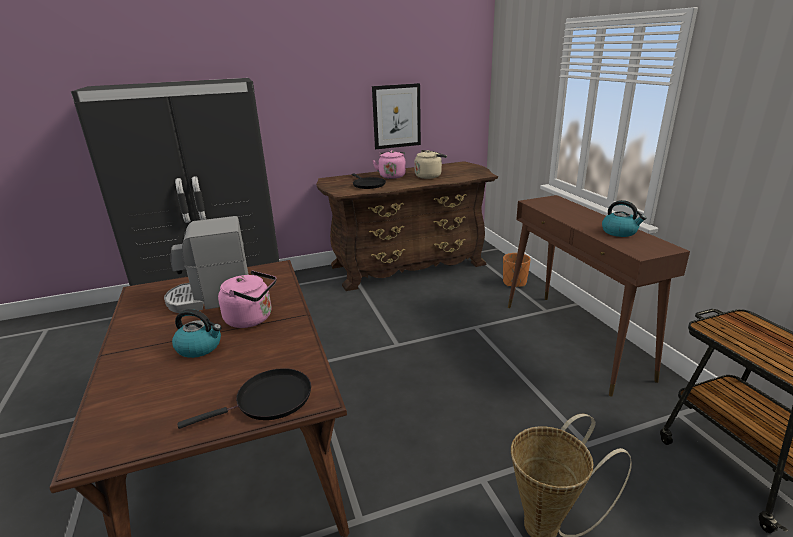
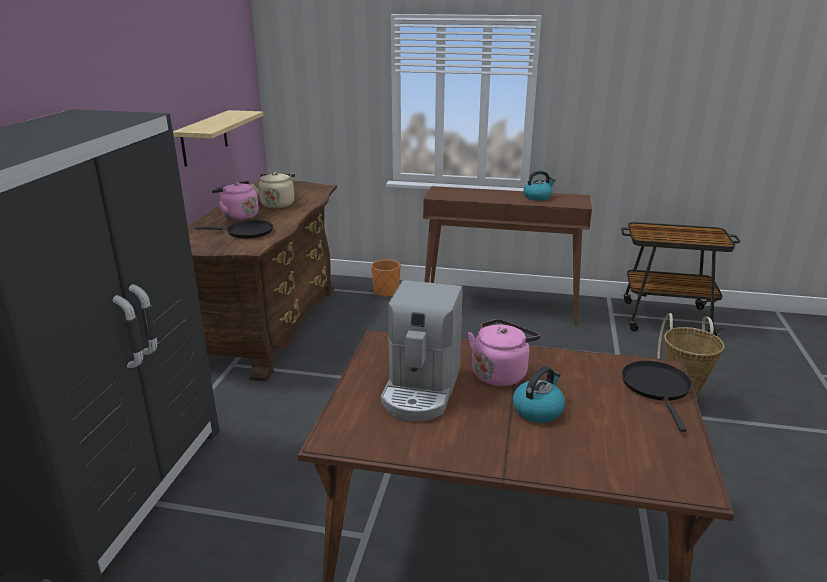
camera: 60 degrees left, 0 degrees up
(396, 116) = (204, 138): picture -> shelf

